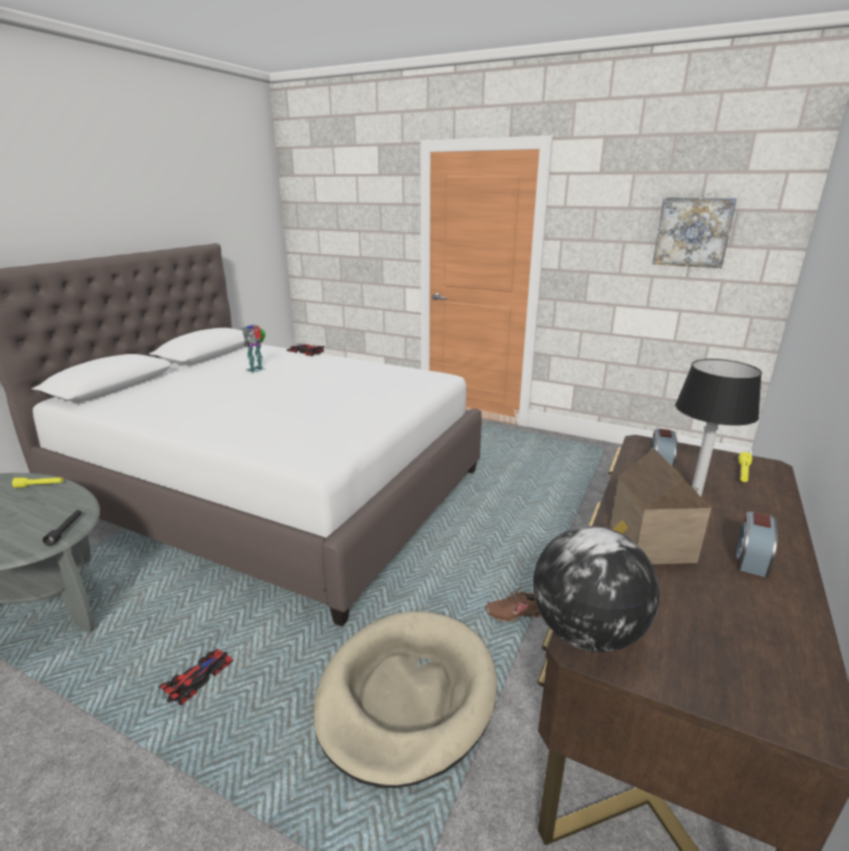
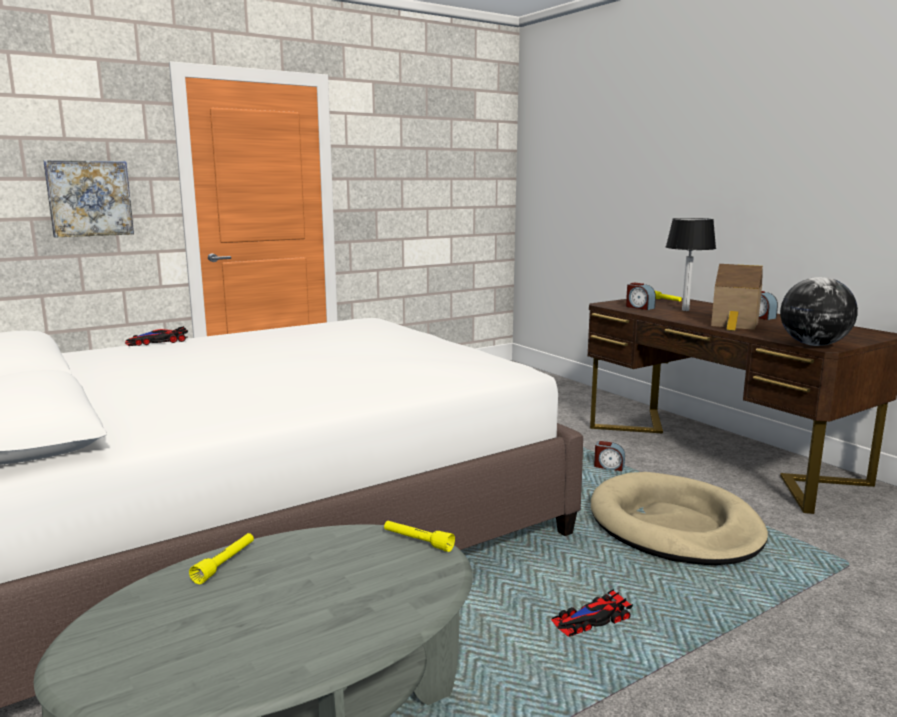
camera: 60 degrees left, 10 degrees down
(66, 531) = (418, 541): black flashlight -> yellow flashlight
(199, 678) = (591, 620): toy car -> toy car turned 90 degrees counterclockwise
(257, 370) = (176, 363): toy robot -> none
(514, 612) = (608, 467): brown shoe -> alarm clock
(692, 232) = (451, 168): picture -> picture (89, 198)

